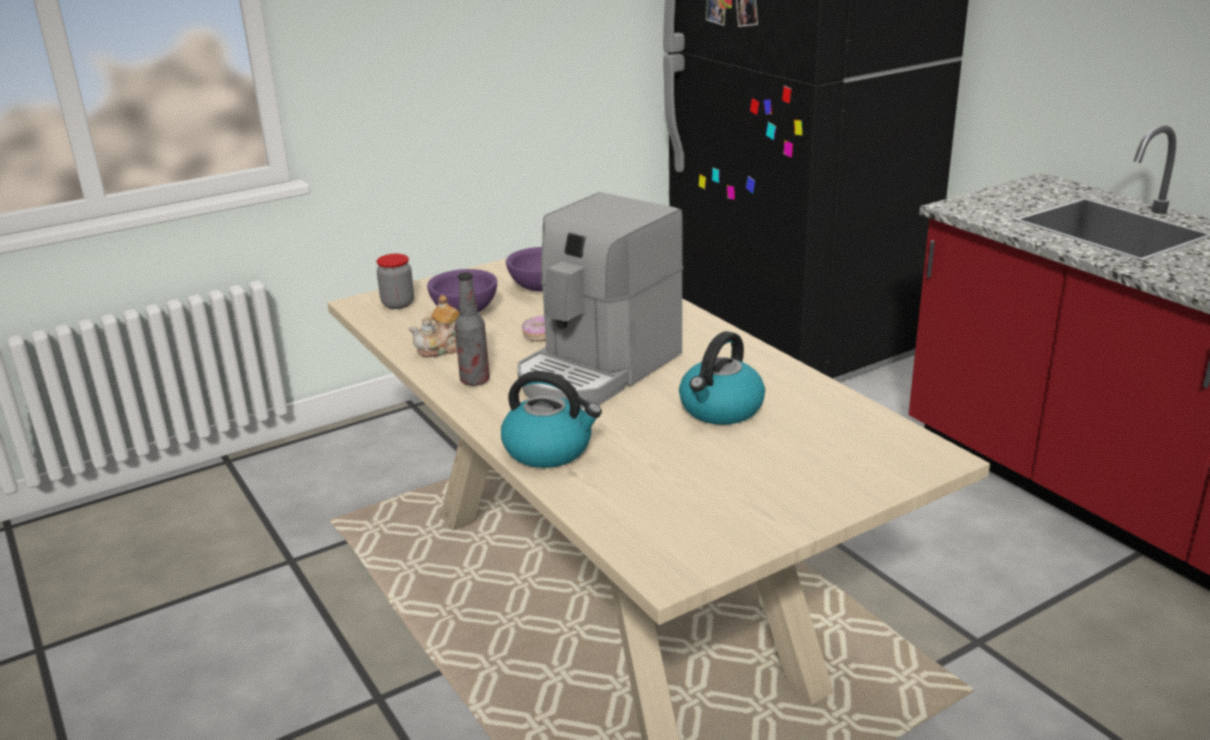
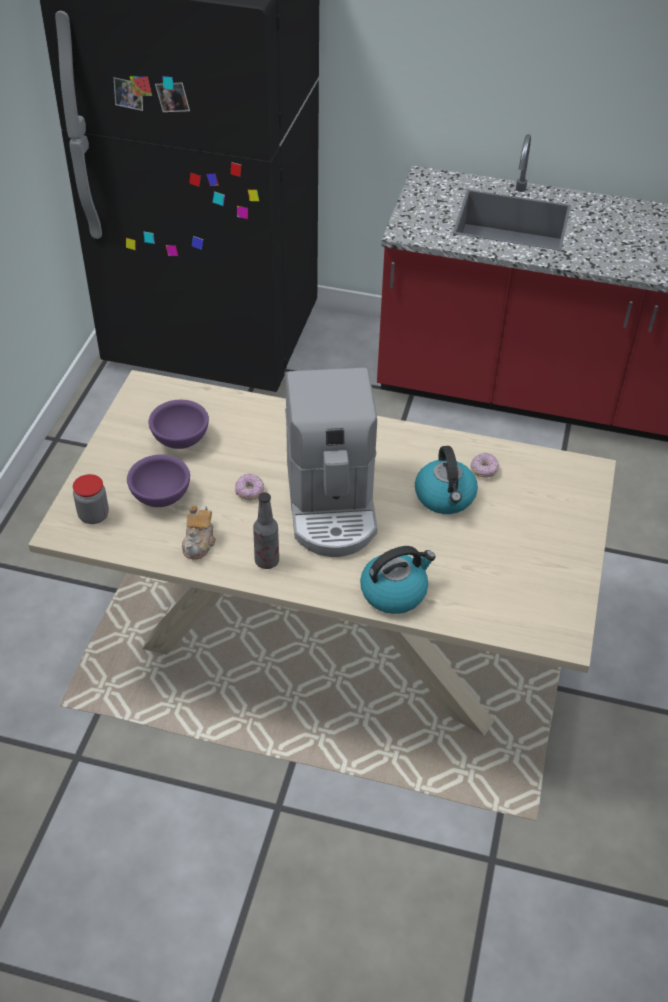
camera: 45 degrees left, 20 degrees up
(799, 408) = (484, 470): none -> donut

